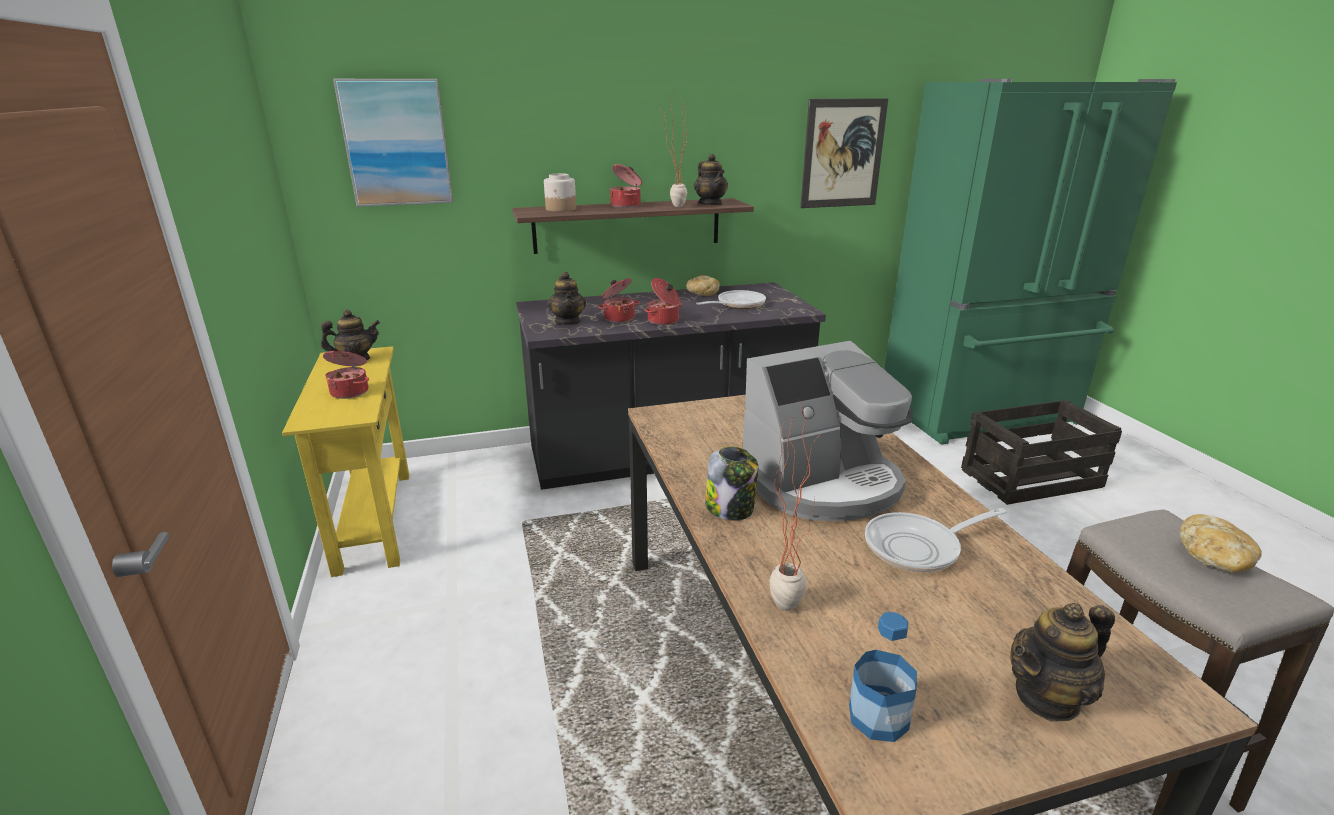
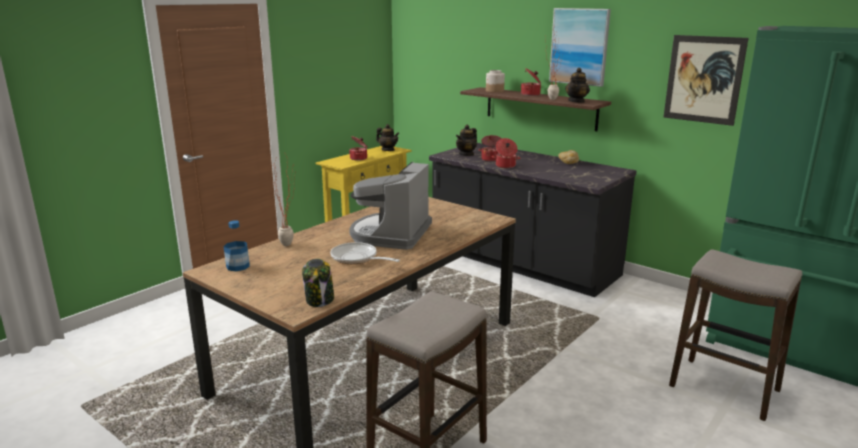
camera: 55 degrees right, 5 degrees down
(396, 143) = (435, 46): picture -> picture (579, 46)
(730, 508) = (345, 225): jar -> jar (320, 300)
(737, 304) = (568, 171): frying pan -> none
(821, 483) = (391, 234): coffee machine -> coffee machine turned 75 degrees clockwise
(1031, 478) = (724, 388): crate -> stool
(1047, 697) = (273, 289): teapot -> none
(1213, 559) = (437, 321): bread -> none

